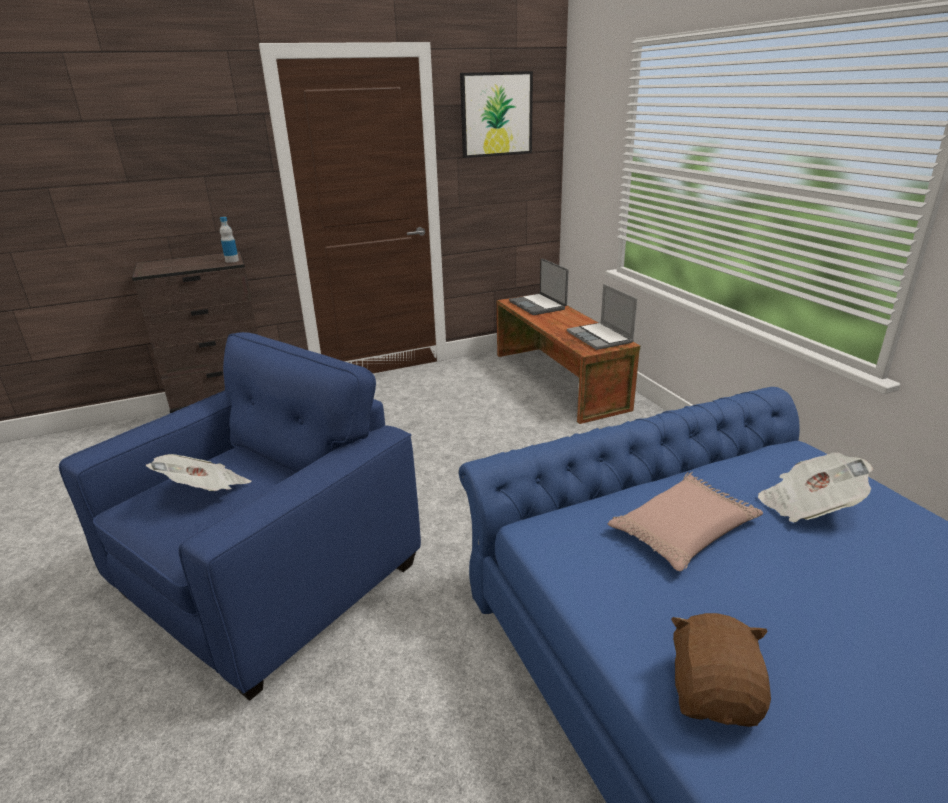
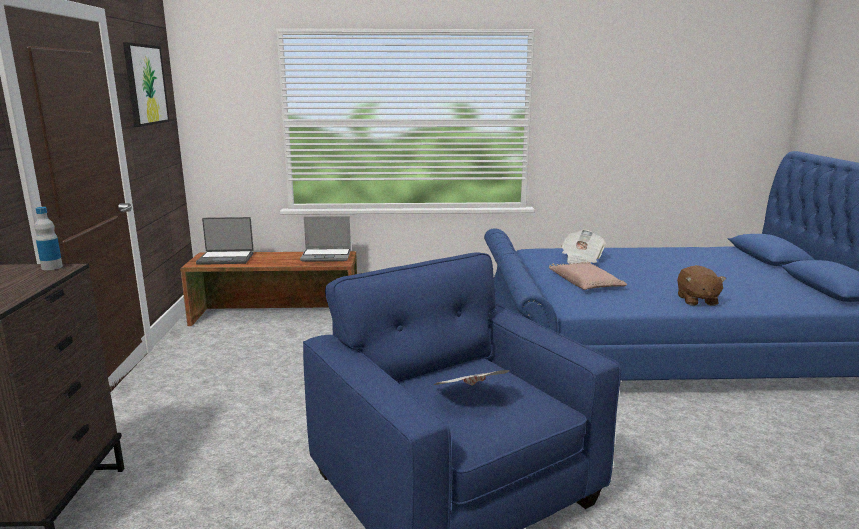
camera: 70 degrees left, 10 degrees down
(714, 694) = (696, 300): brown plush toy -> brown plush toy turned 120 degrees counterclockwise

